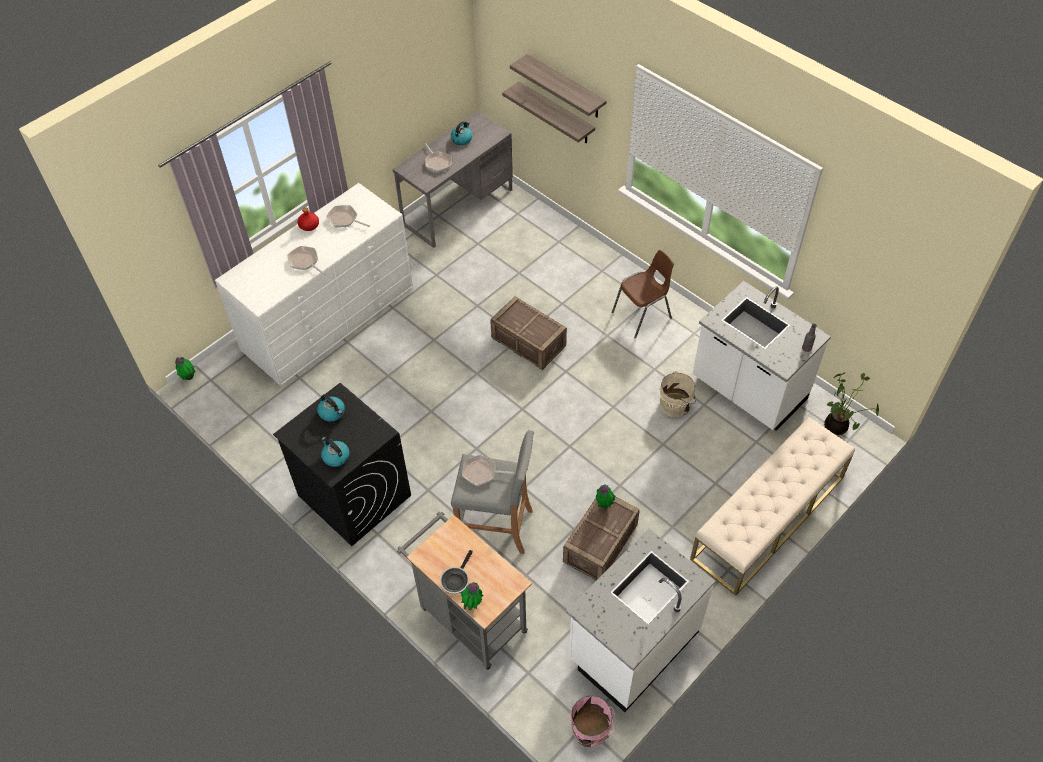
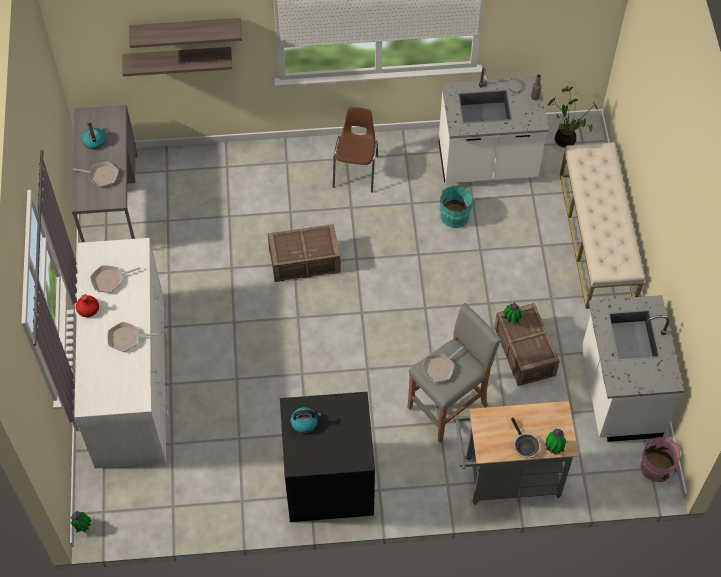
camera: 50 degrees left, 5 degrees up
(335, 456) = (349, 448): kettle -> none
(676, 404) = (455, 215): beige bucket -> turquoise bucket

